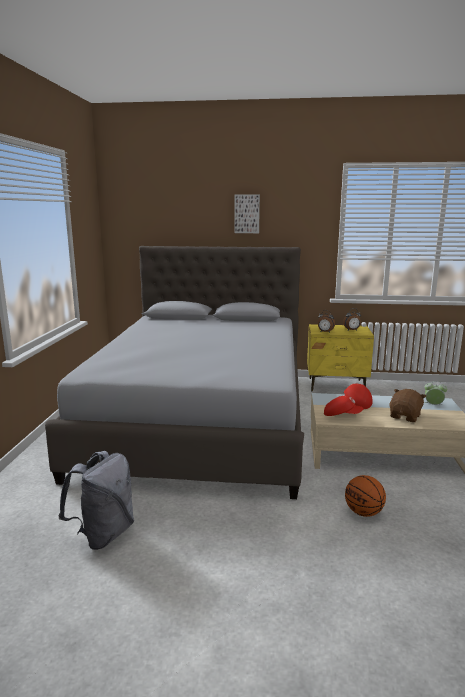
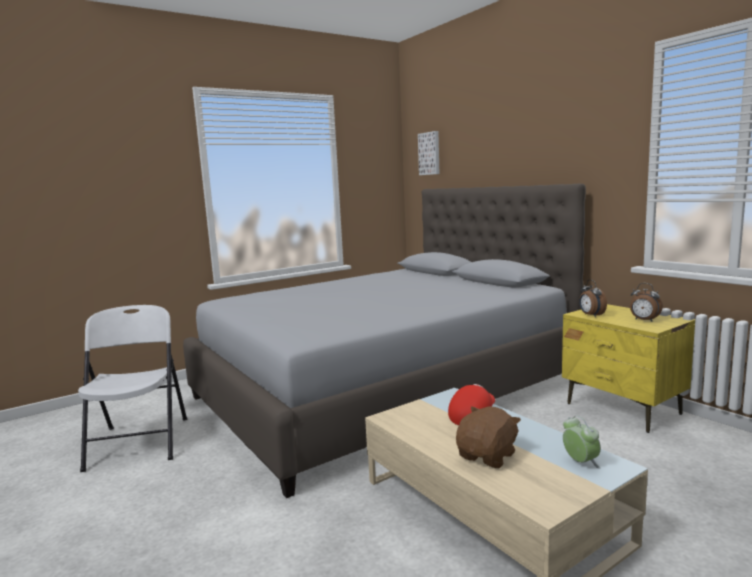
camera: 50 degrees right, 5 degrees down
(103, 534) = (139, 443): grey backpack -> white chair
(247, 214) = (527, 141): picture -> picture (430, 153)
(342, 415) = (415, 421): red cap -> none
(363, 512) = (306, 551): basketball -> none
(405, 416) = (488, 456): brown plush toy -> brown plush toy turned 45 degrees counterclockwise

